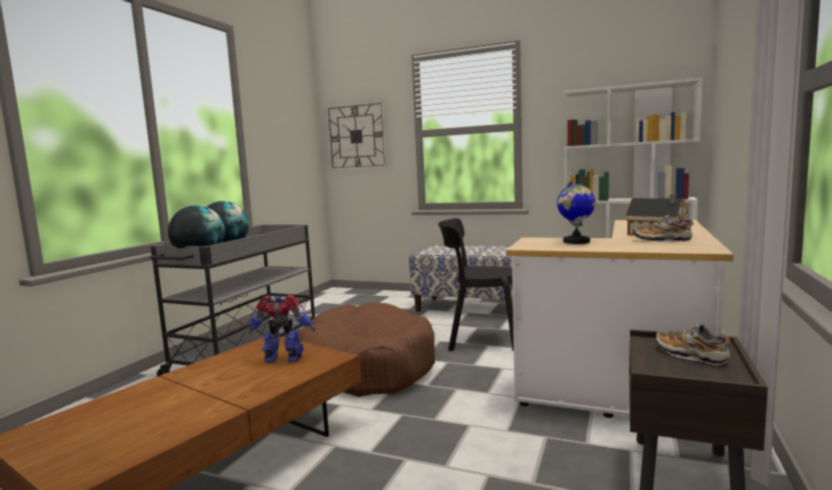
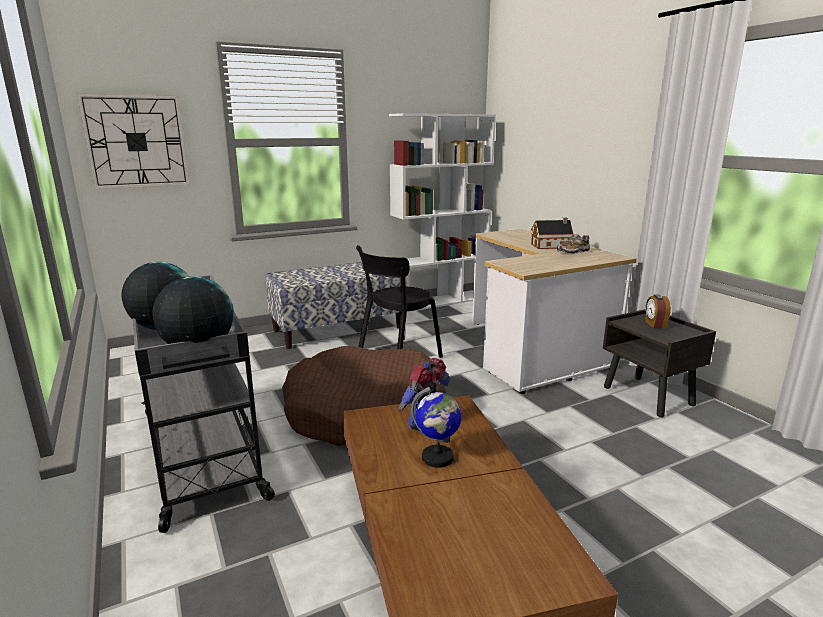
camera: 50 degrees left, 10 degrees up
(576, 242) = (536, 260): globe -> globe (437, 458)
(690, 355) = (654, 324): shoe -> alarm clock

